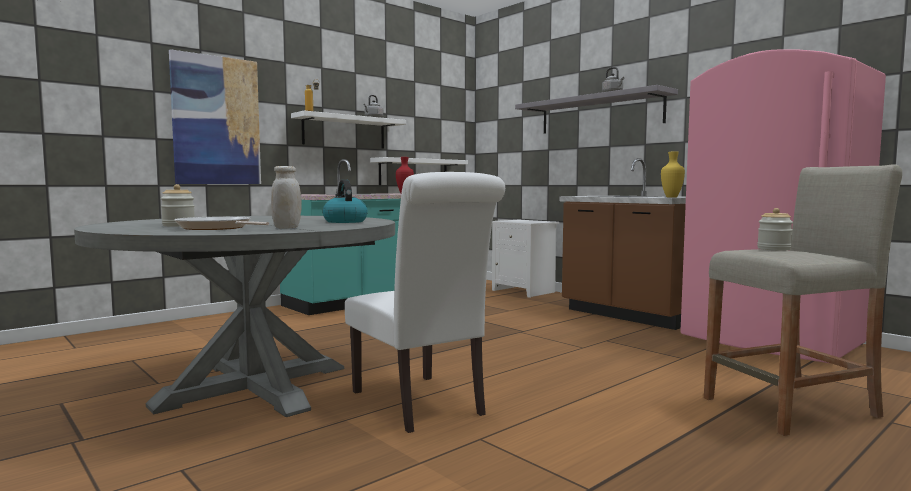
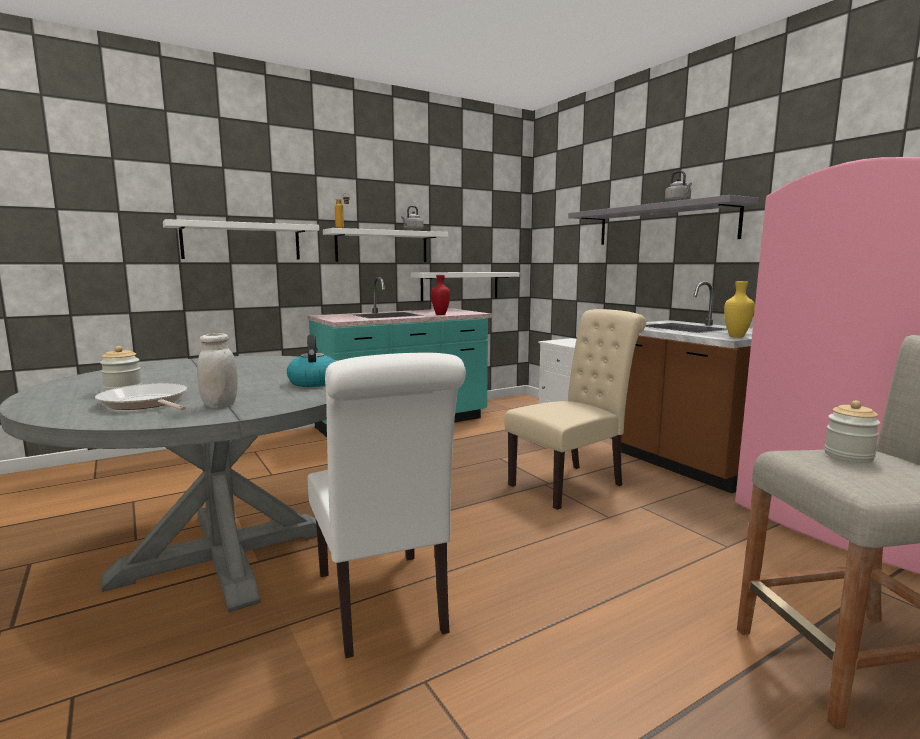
camera: 10 degrees right, 5 degrees up
(216, 121) = (242, 241): picture -> white shelf
(543, 330) = (572, 484): none -> beige chair

